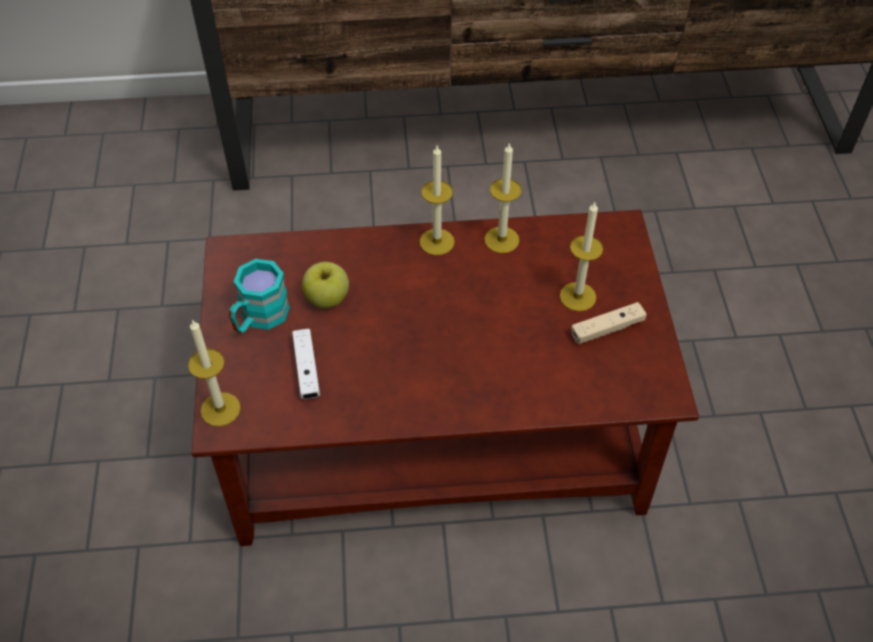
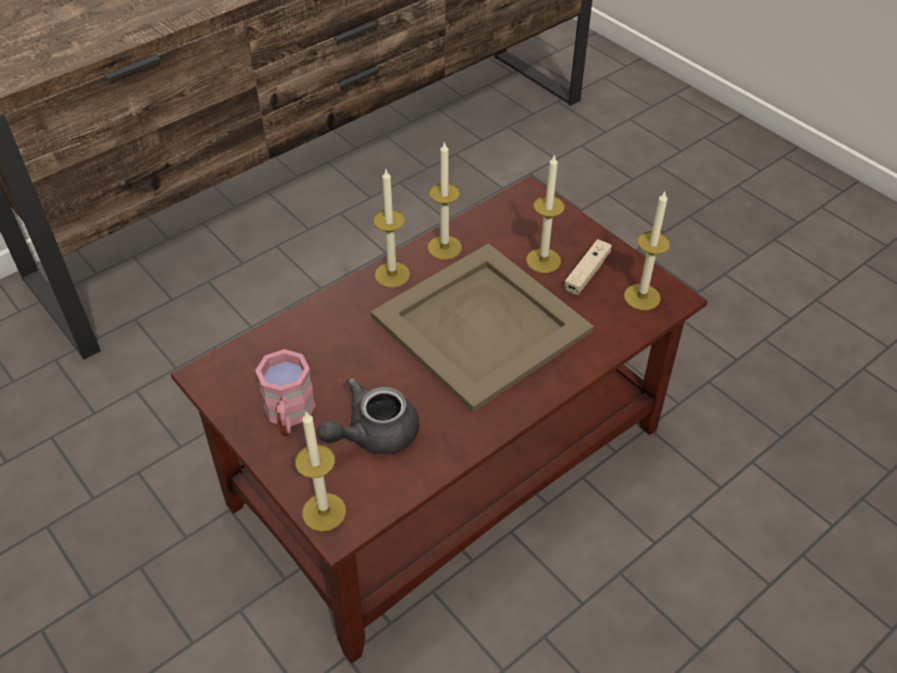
camera: 35 degrees left, 5 degrees down
(259, 318) = (289, 415): turquoise mug -> pink mug
(306, 369) = (373, 434): white game controller -> grey teapot
(327, 298) = (338, 367): apple -> none
(473, 324) = (481, 322): none -> beige tray
(637, 378) = (642, 297): none -> candle

